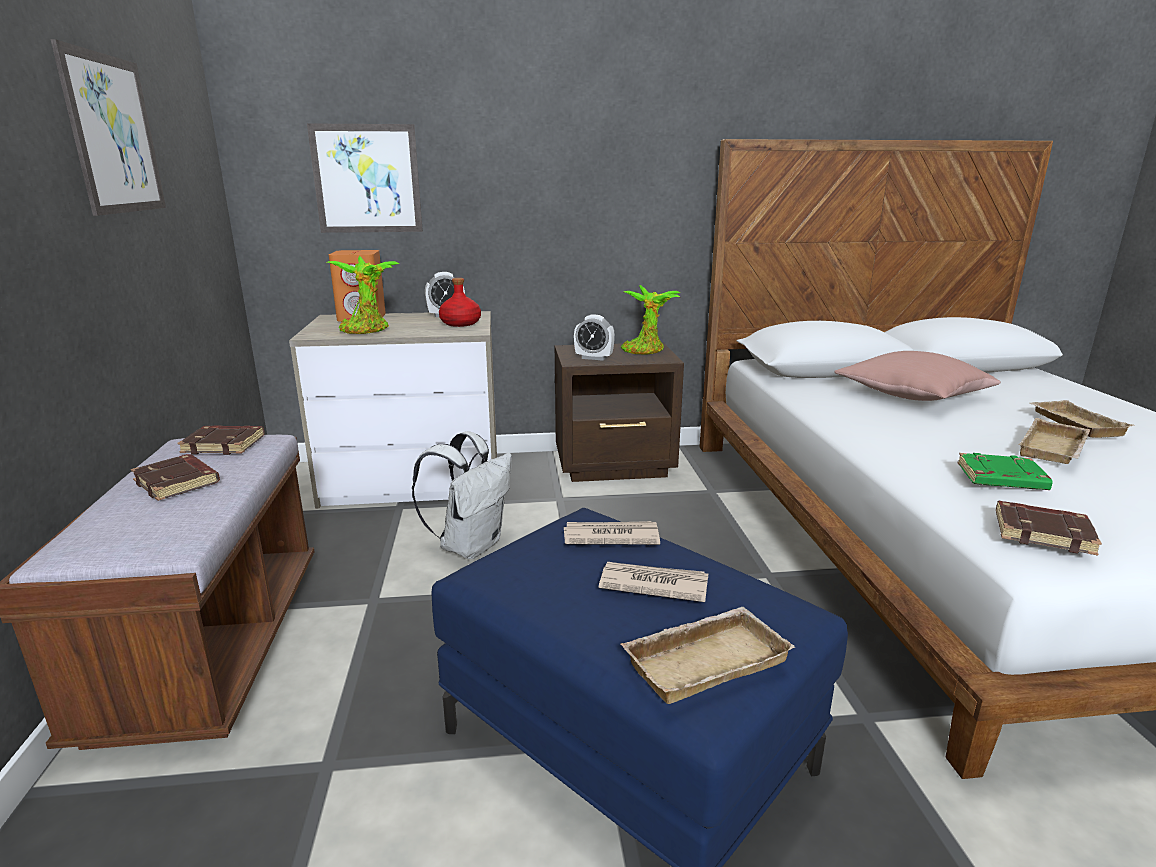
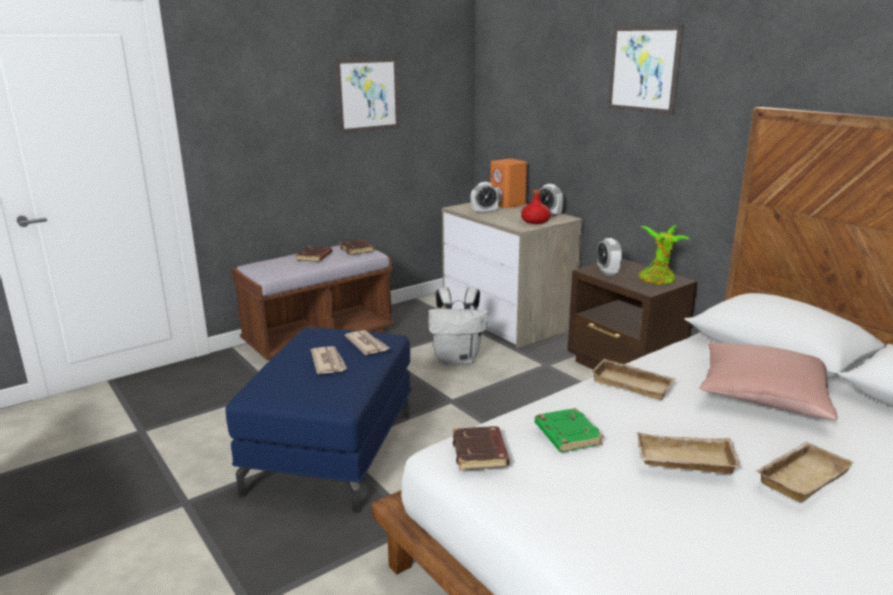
camera: 60 degrees right, 0 degrees up
(367, 179) = (531, 114): picture -> picture (643, 69)
(367, 330) = (484, 212): potted plant -> alarm clock
(705, 659) = (278, 385): beige tray -> beige tray (633, 383)

